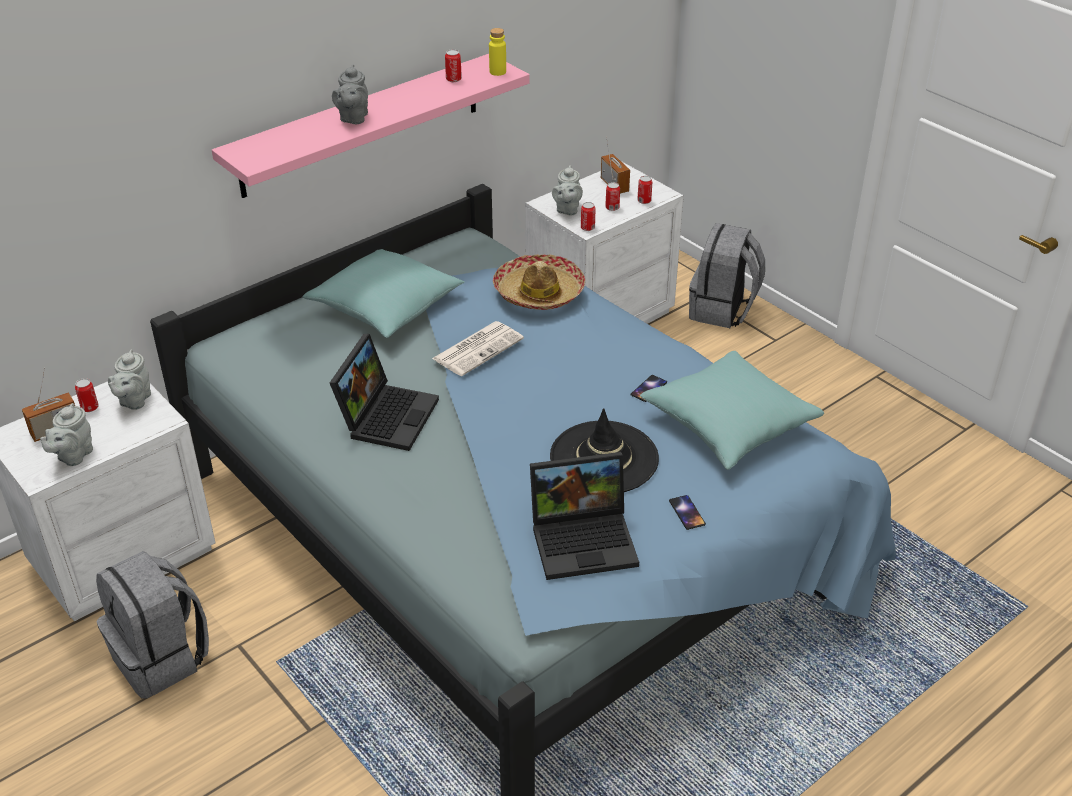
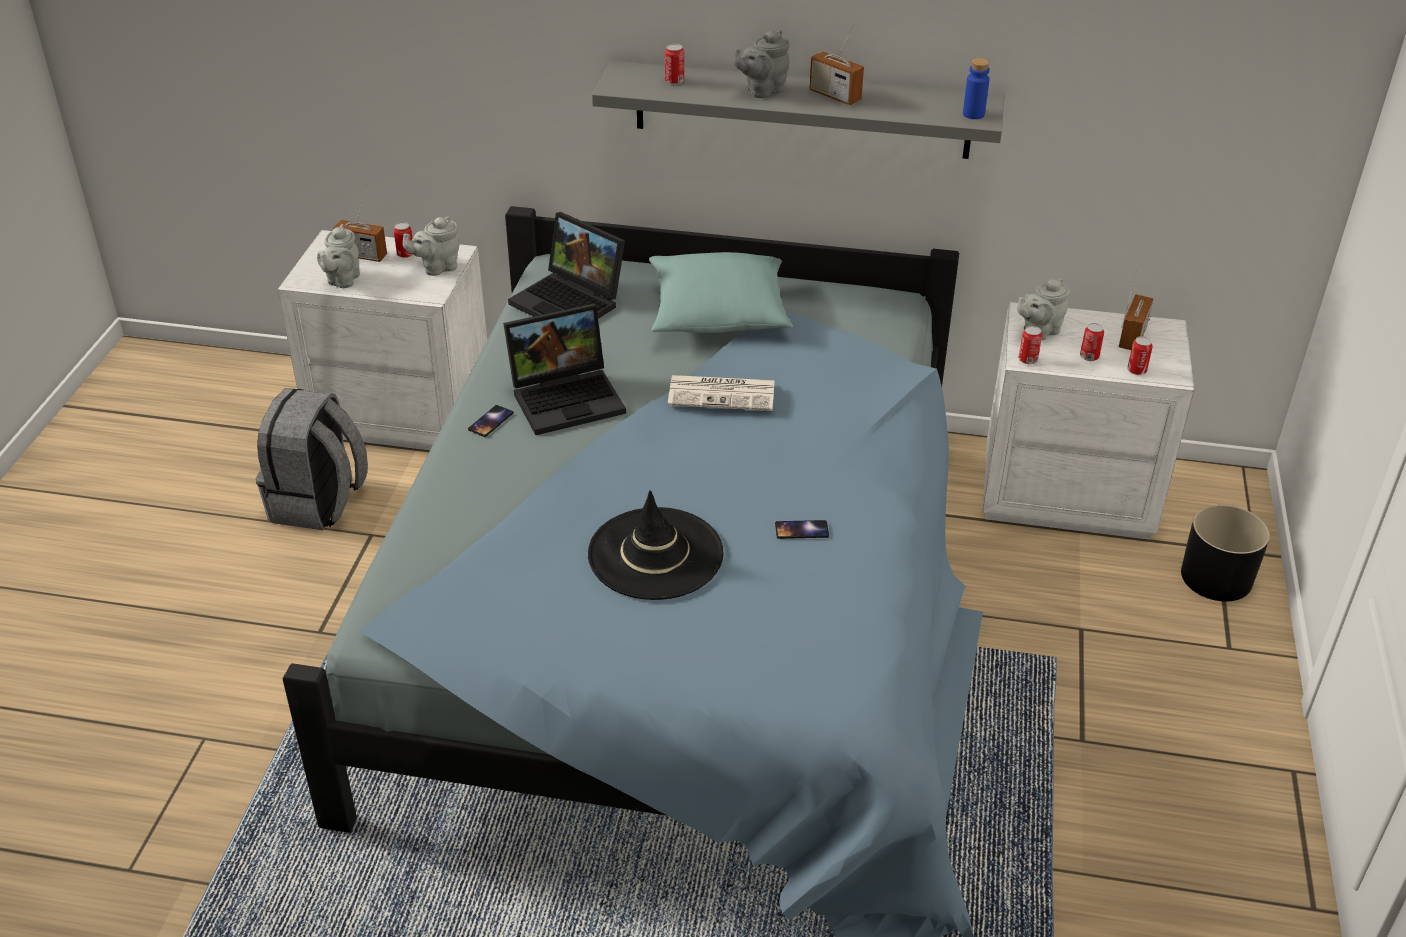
camera: 50 degrees right, 0 degrees up
(73, 456) = (342, 280): grey teapot -> grey teapot turned 60 degrees counterclockwise
(361, 125) = (802, 110): pink shelf -> grey shelf
(402, 99) = (835, 96): none -> radio
(453, 79) = (917, 101): can -> can (674, 81)
(497, 72) = (973, 114): yellow bottle -> blue bottle
(539, 293) = (860, 383): hat -> none
(585, 539) = (522, 601): laptop -> laptop (571, 302)
(687, 512) = (637, 652): phone -> phone (491, 421)
(722, 310) = (1216, 578): grey backpack -> black planter
(728, 424) = (816, 614): turquoise pillow -> none

